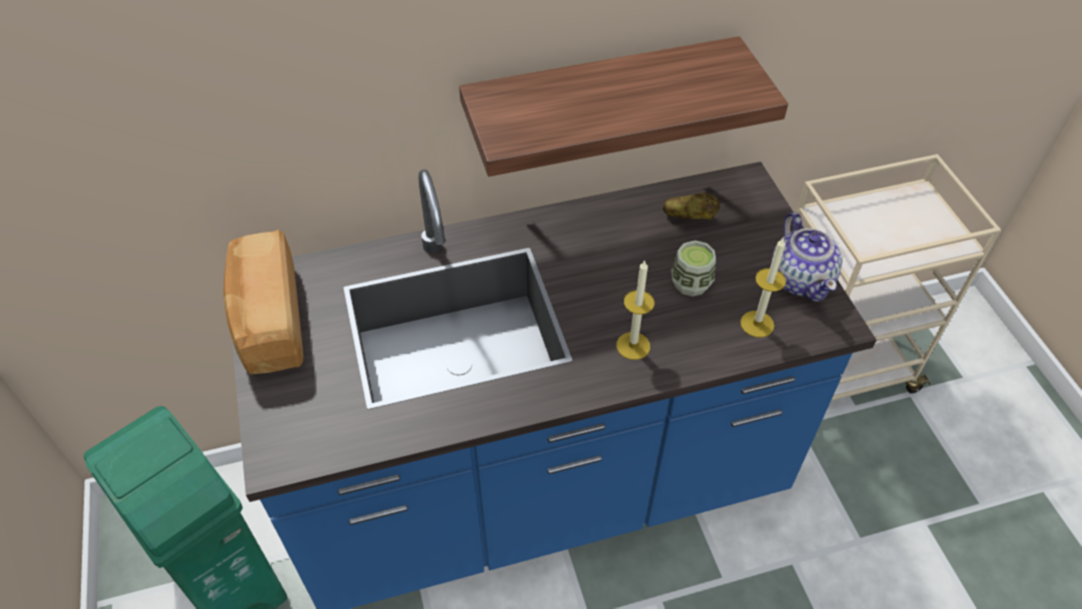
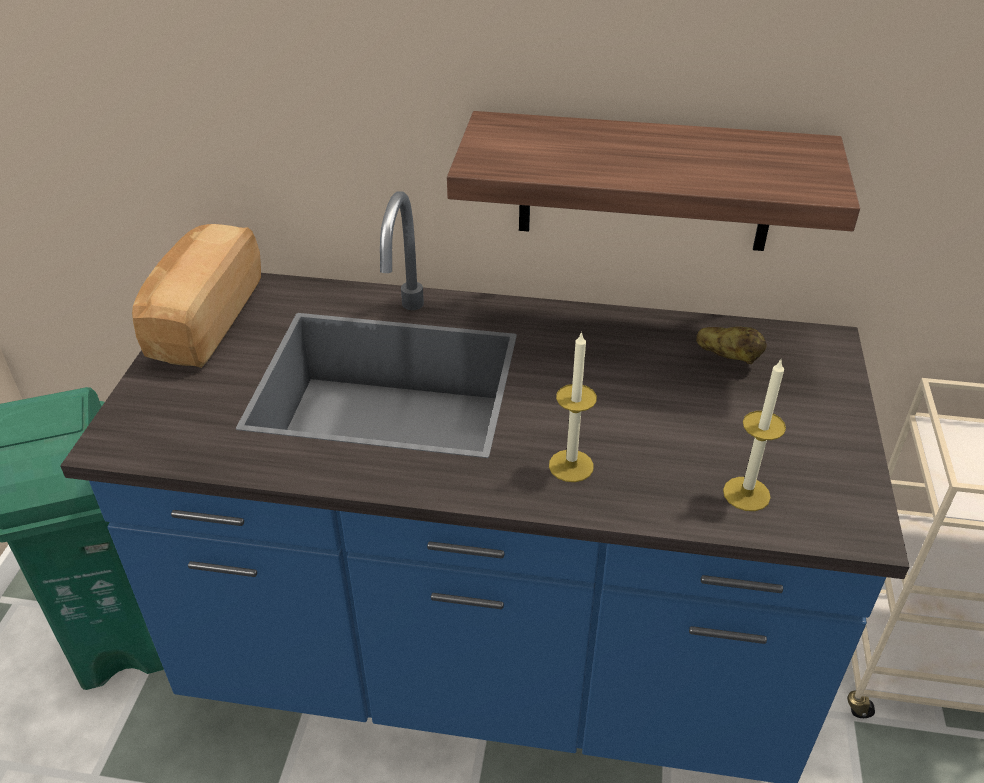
camera: 25 degrees right, 10 degrees down
(691, 283) = (686, 424): cup -> none
(800, 279) = (837, 463): teapot -> none

